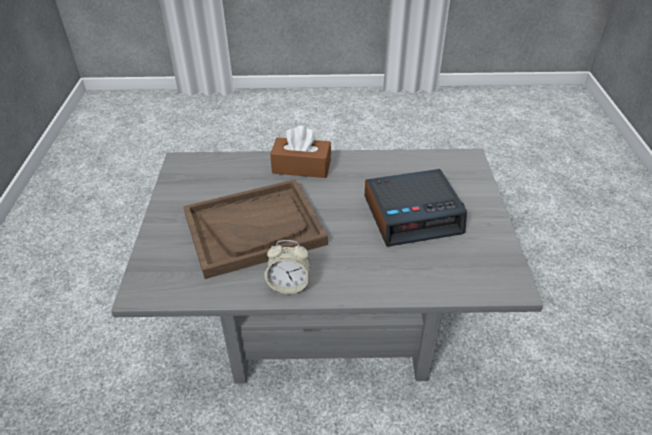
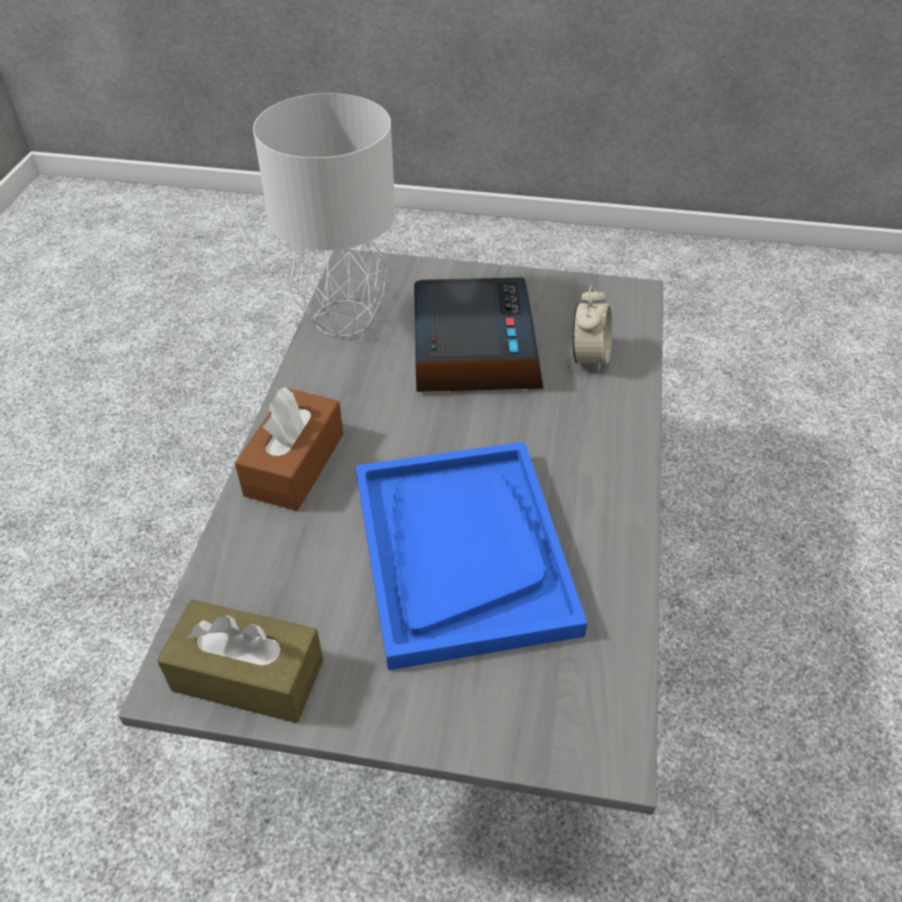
camera: 80 degrees left, 5 degrees up
(183, 177) = (248, 675): none -> brown tissue box
(254, 229) = (461, 552): brown tray -> blue tray
(289, 285) = (610, 516): alarm clock -> alarm clock (589, 358)
(417, 161) = (340, 318): none -> grey table lamp

